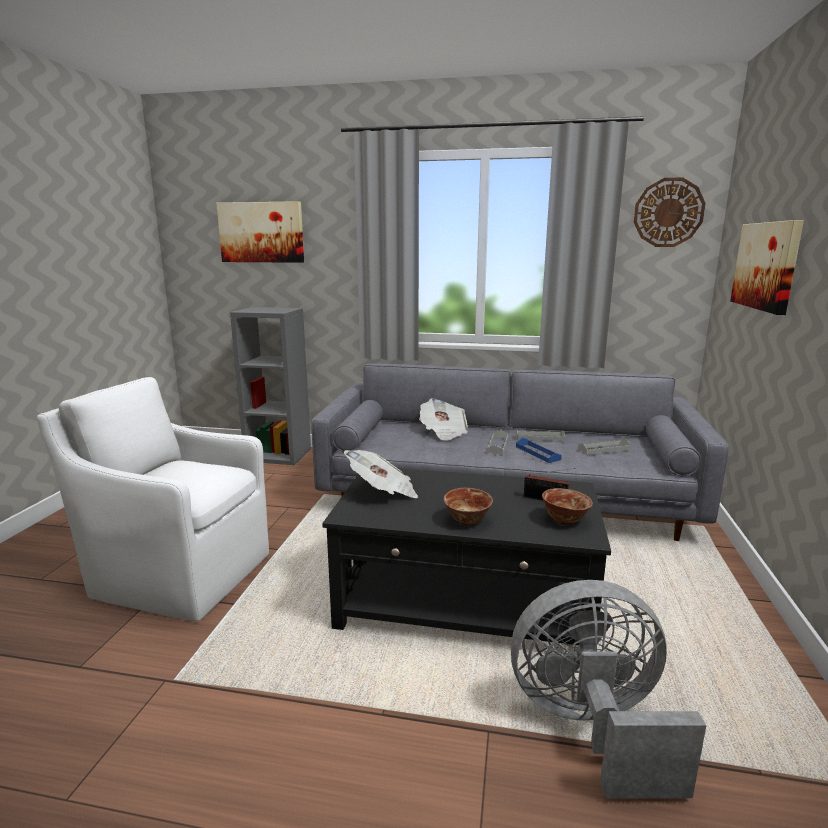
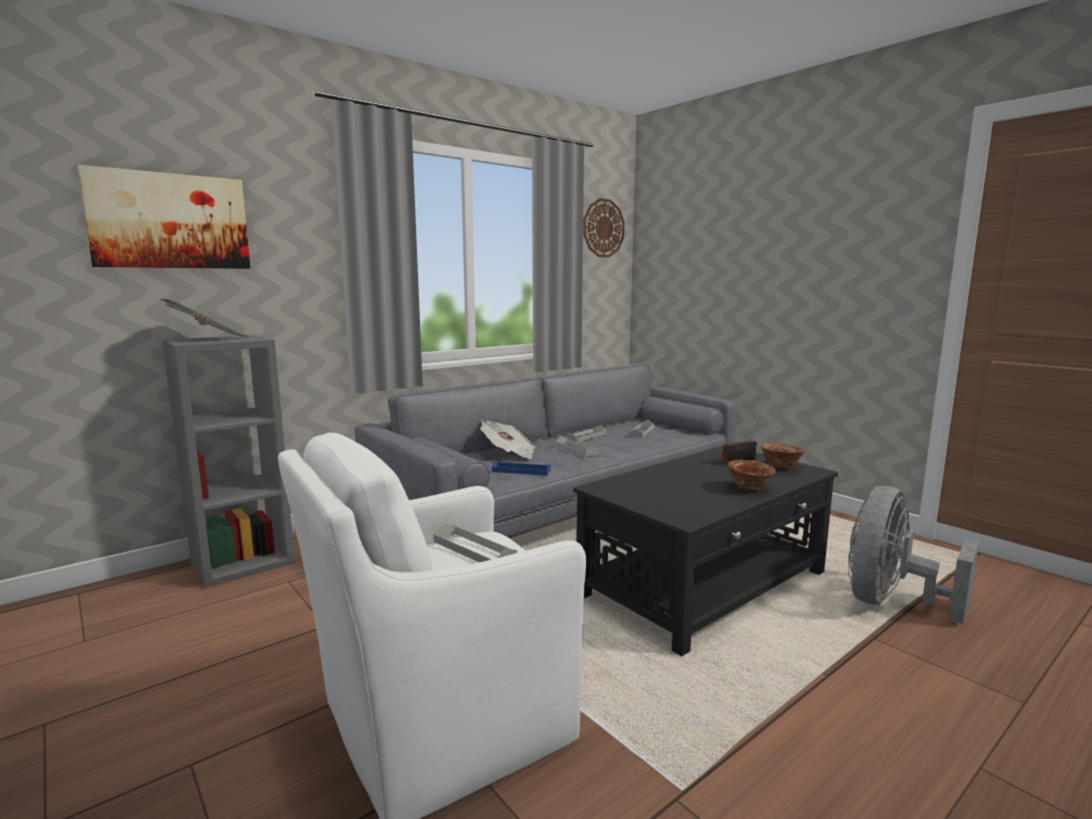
camera: 50 degrees left, 5 degrees down
(193, 473) = (474, 550): none -> grey tray
(383, 492) = (651, 496): newspaper -> newspaper (209, 339)
(537, 453) = (616, 446): blue tray -> blue tray (521, 471)
(766, 265) = (721, 267): picture -> none

